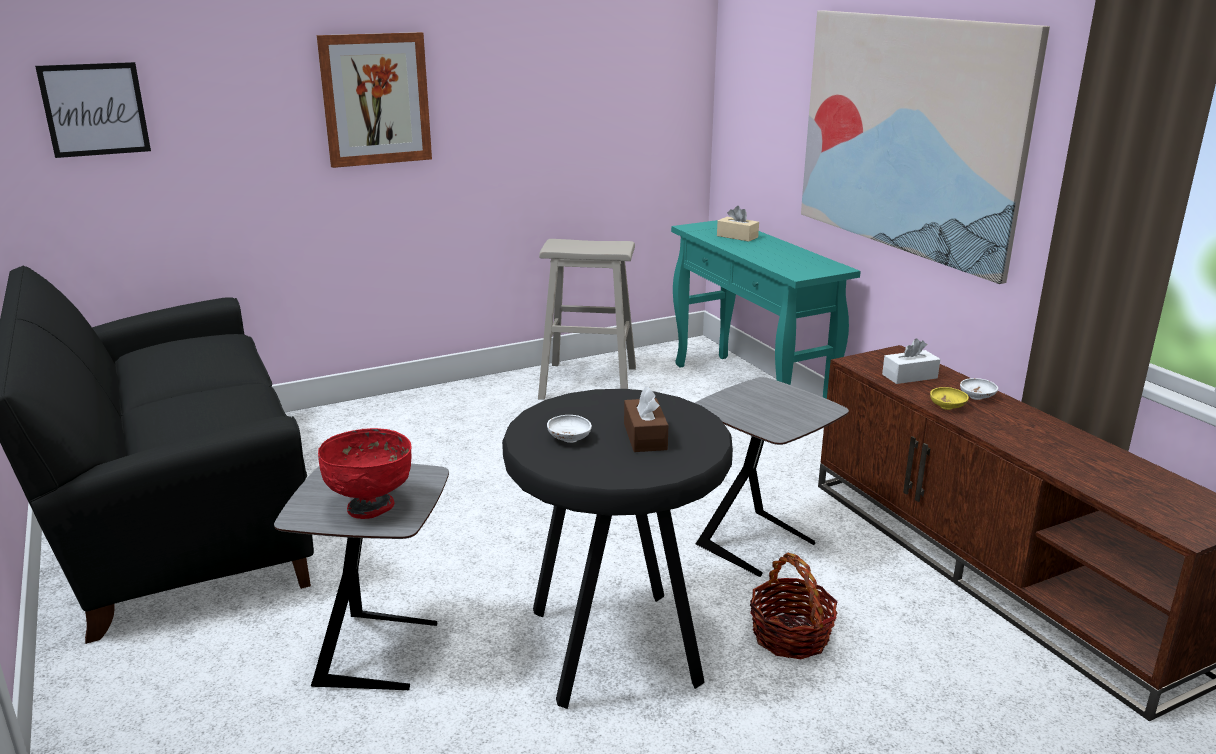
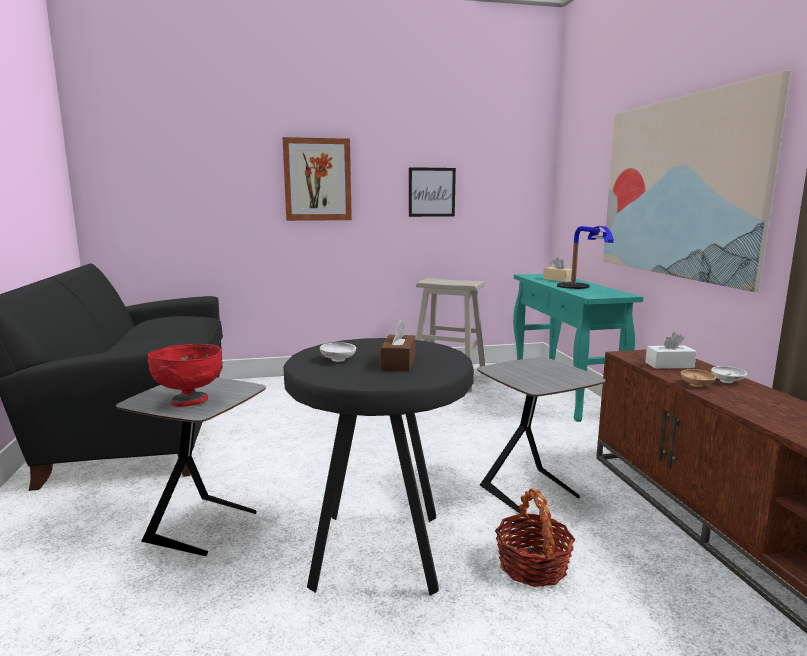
camera: 15 degrees right, 10 degrees down
(95, 109) = (146, 175): picture -> picture (431, 192)
(777, 258) = (580, 289): none -> table lamp
(947, 406) = (696, 385): yellow bowl -> brown bowl

